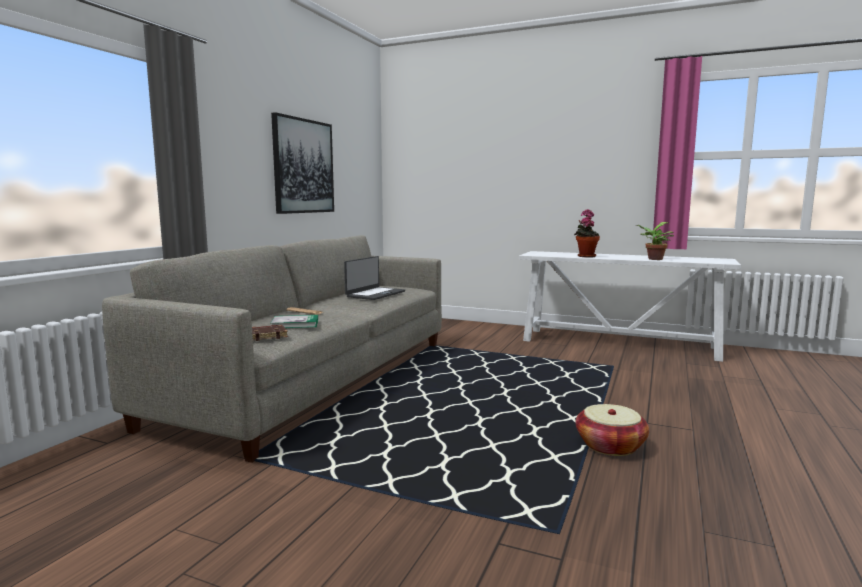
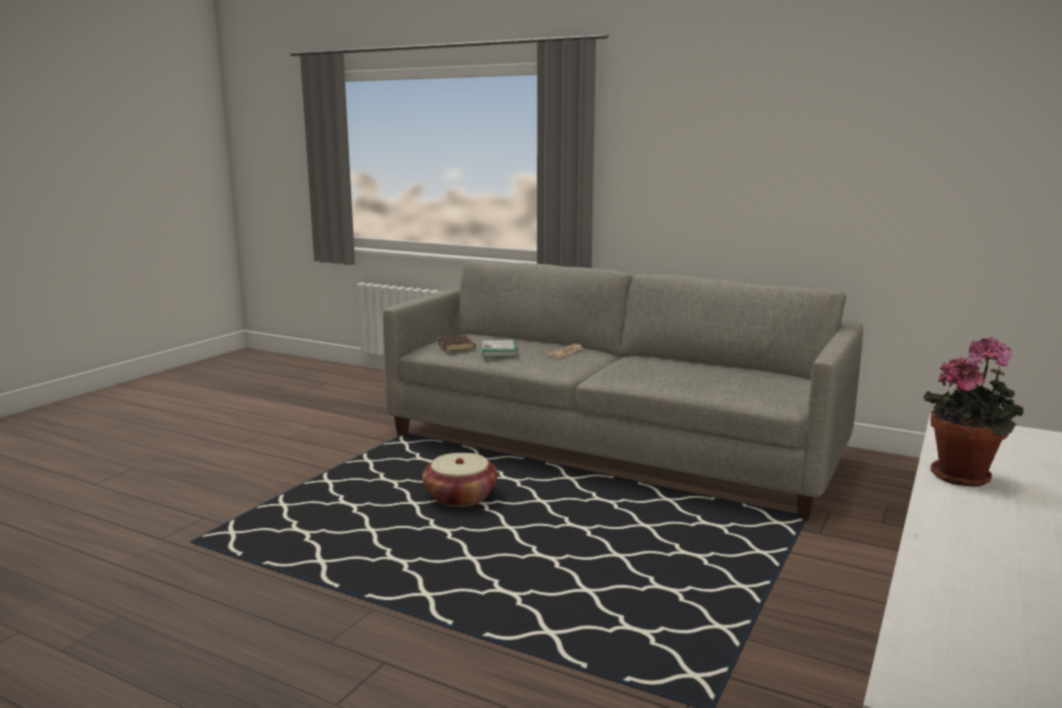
camera: 95 degrees right, 5 degrees up
(303, 166) = (803, 166): picture -> none
(375, 294) = (689, 373): laptop -> none
(610, 446) = (328, 607): basket -> basket (460, 497)
(653, 259) = (948, 558): potted plant -> none

